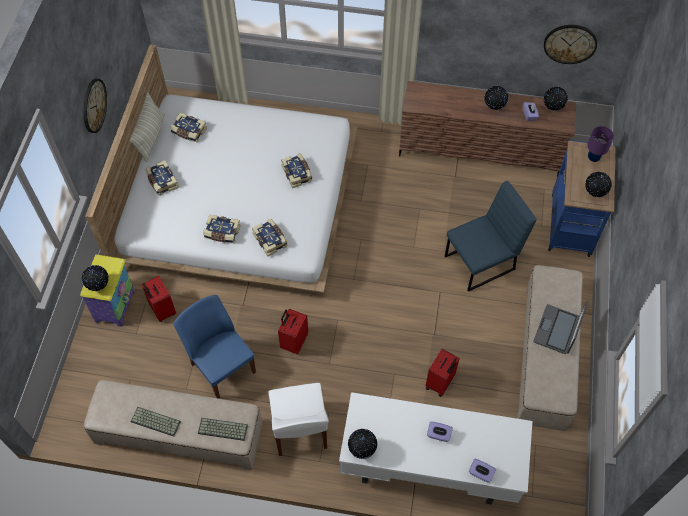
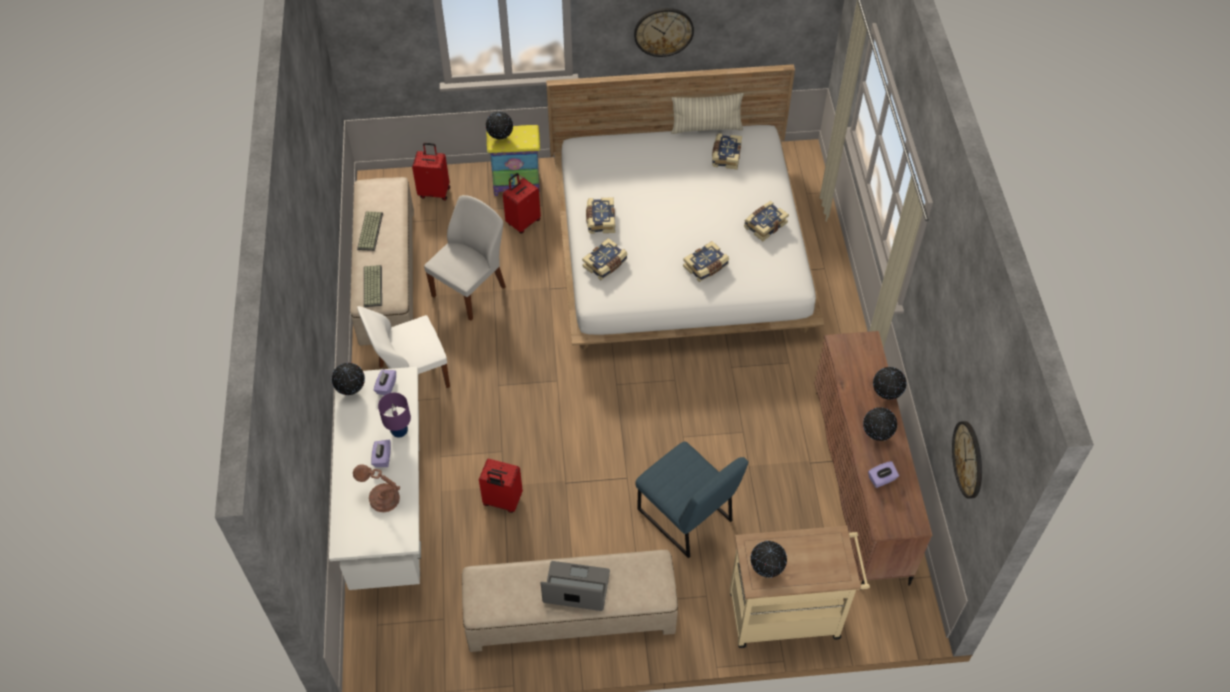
camera: 75 degrees right, 5 degrees down
(162, 182) = (649, 152): book -> book (764, 225)
(222, 366) = (470, 290): blue chair -> white chair
(294, 341) = (517, 346): red suitcase -> red suitcase (434, 192)
(478, 441) = (381, 498): none -> brown table lamp
(480, 473) = (343, 507): purple tissue box -> purple tissue box (386, 387)
(552, 108) = (907, 506): globe -> globe (886, 394)
(570, 223) = (787, 616): blue cart -> beige cart
(594, 158) = (829, 561): purple table lamp -> purple table lamp (400, 432)

